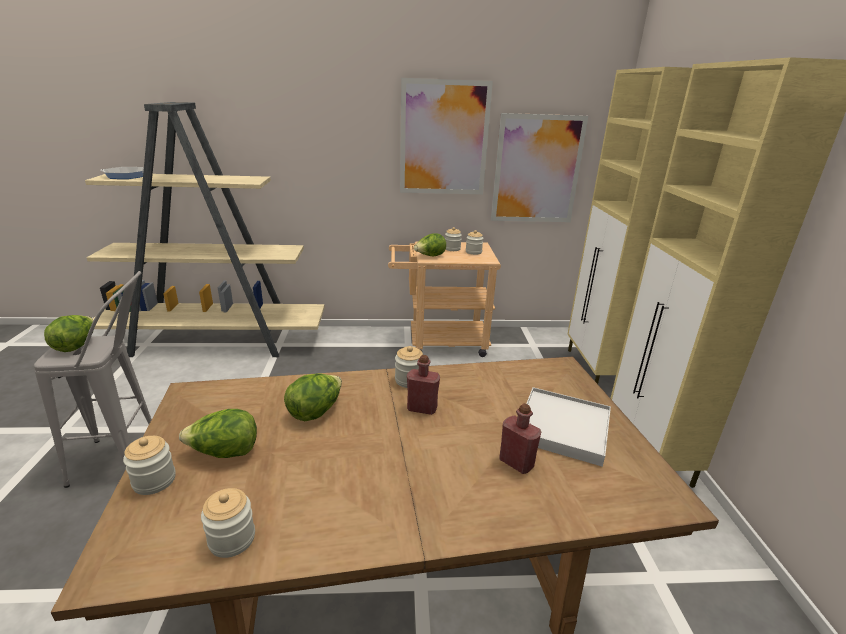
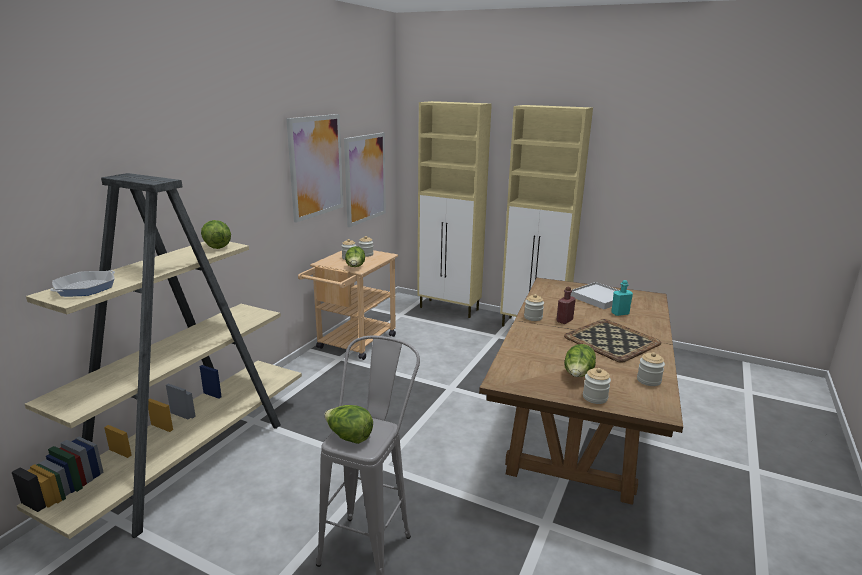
camera: 60 degrees left, 5 degrees down
(315, 411) = (550, 346): lettuce -> lettuce (217, 246)
(380, 468) = (610, 340): none -> tray
(516, 463) = (620, 313): red bottle -> turquoise bottle

